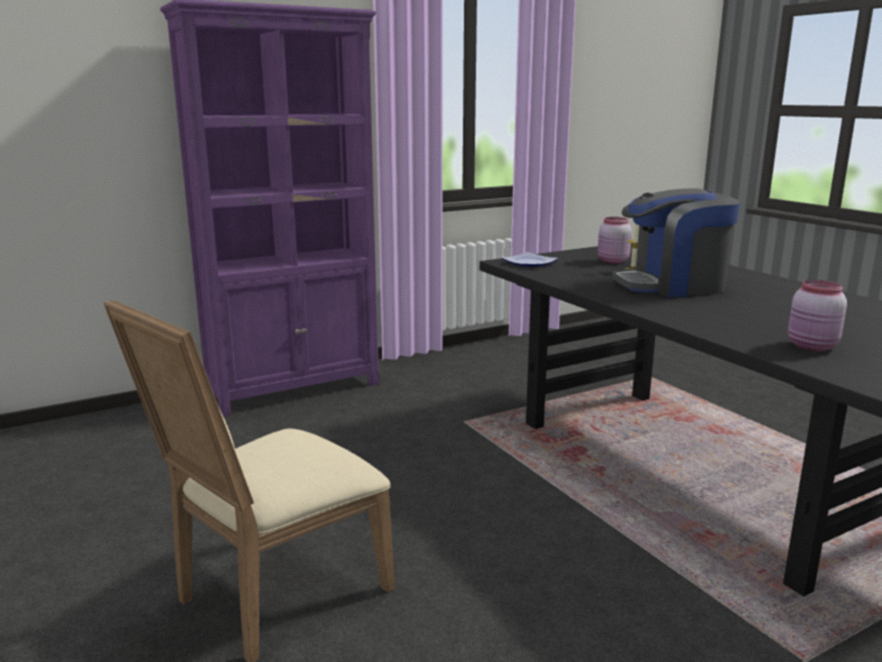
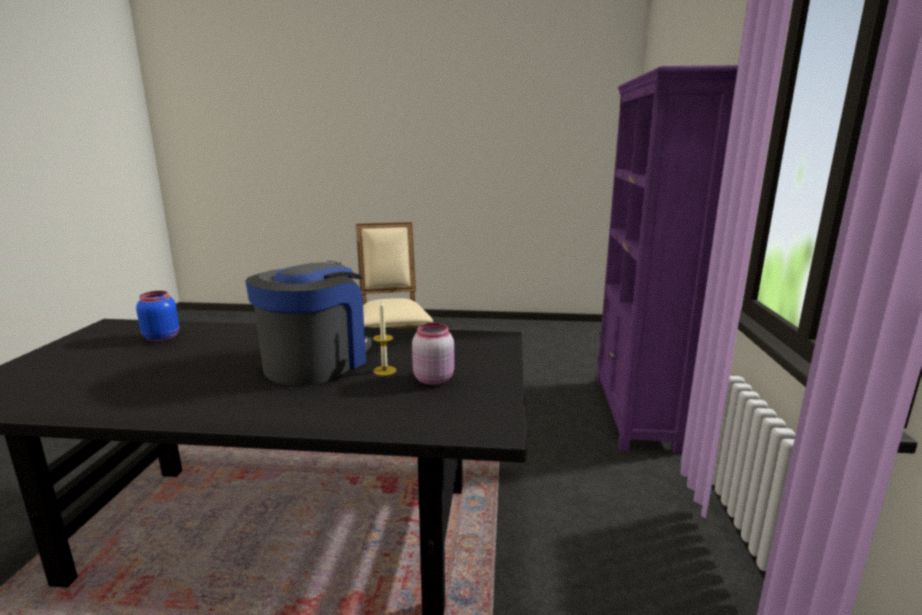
camera: 125 degrees right, 0 degrees up
(529, 263) = (481, 343): plate -> none
(812, 346) = (161, 337): pink jar -> blue jar

